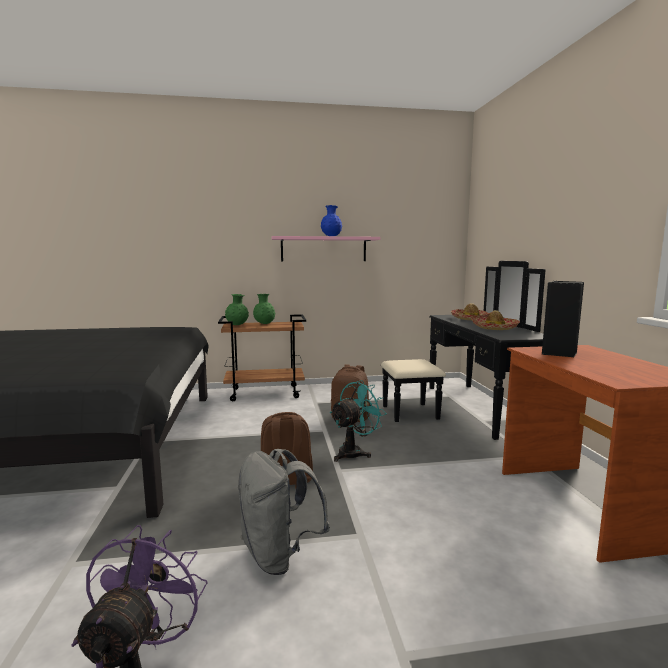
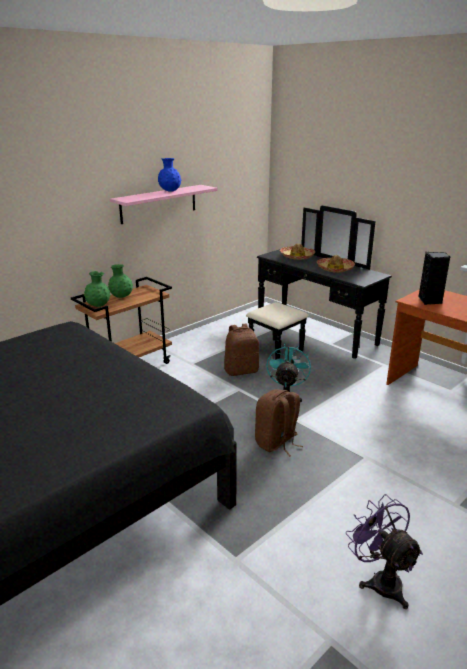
camera: 35 degrees left, 15 degrees up
(279, 555) = (344, 489): grey backpack -> none

